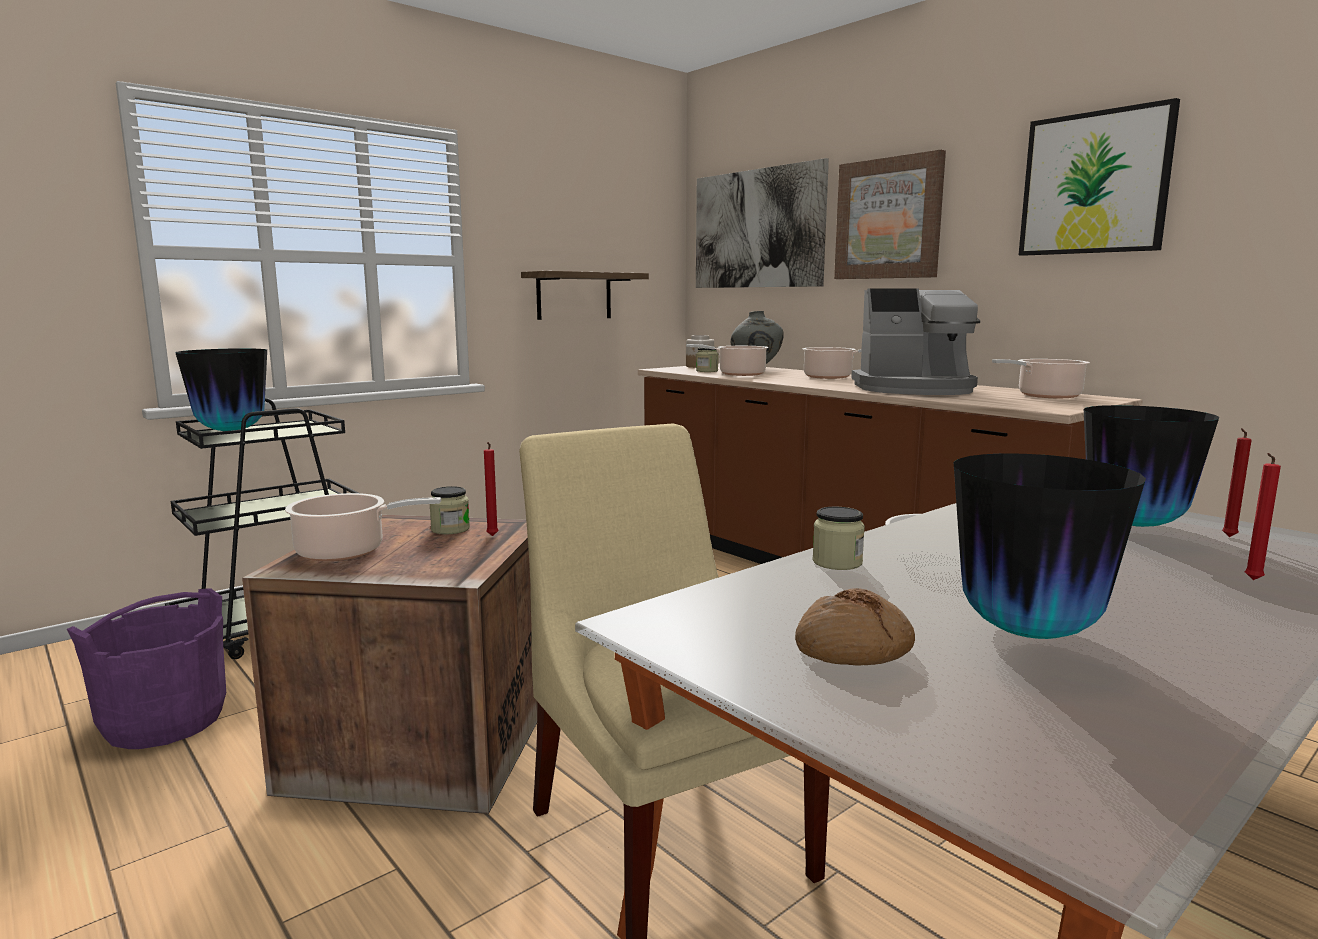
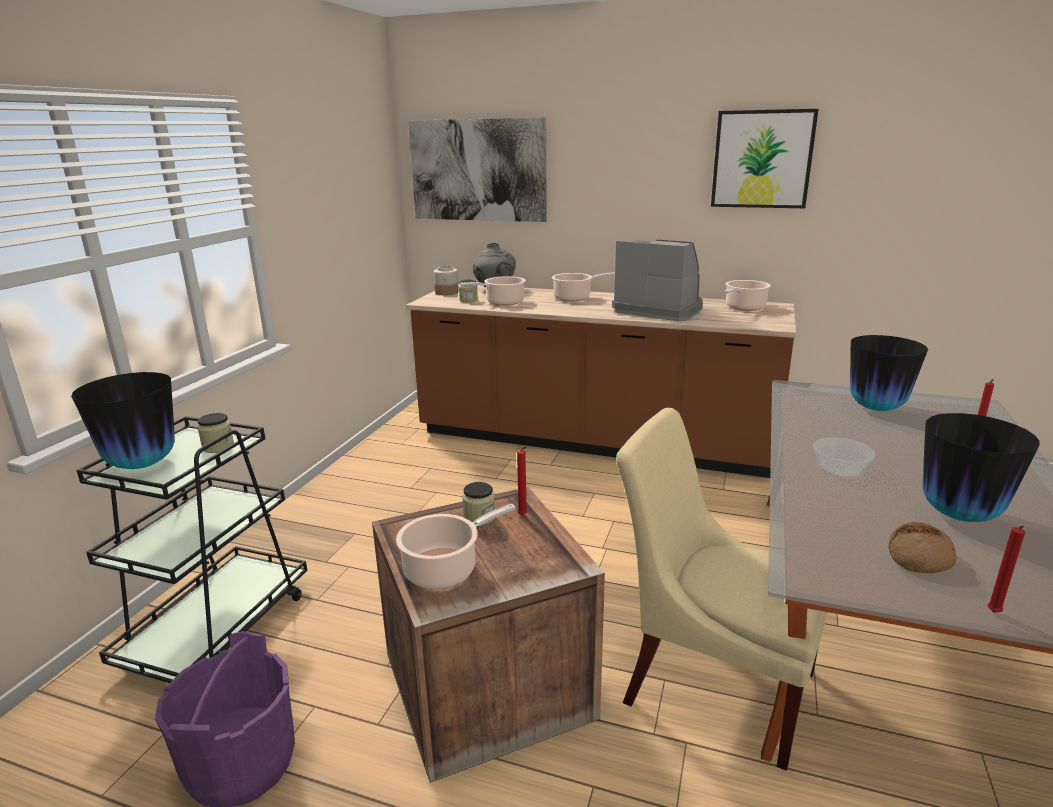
camera: 30 degrees left, 10 degrees up
(574, 296) = (335, 243): shelf -> none
(837, 562) = (805, 486): jar -> jar (218, 447)
(888, 219) = (603, 171): picture -> none
(914, 389) = (659, 310): coffee machine -> coffee machine turned 120 degrees counterclockwise
(1227, 537) = (922, 408): red candle -> red candle (993, 613)

